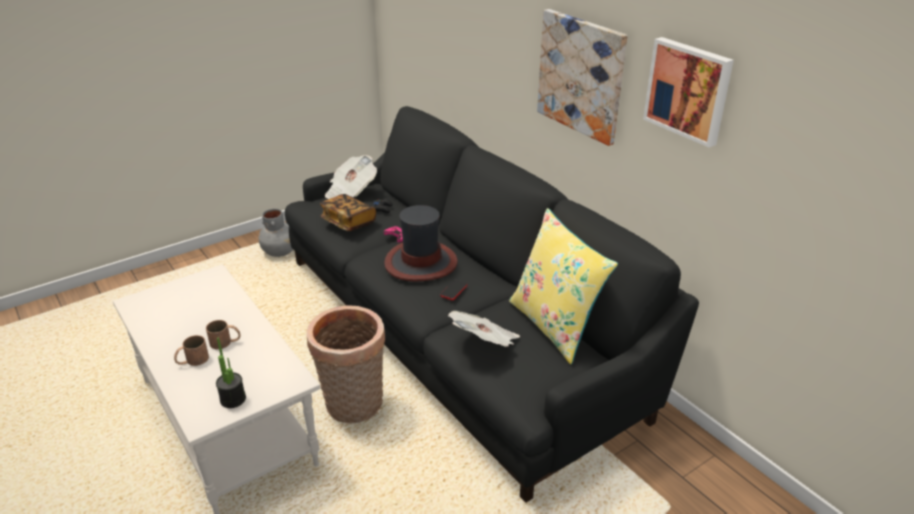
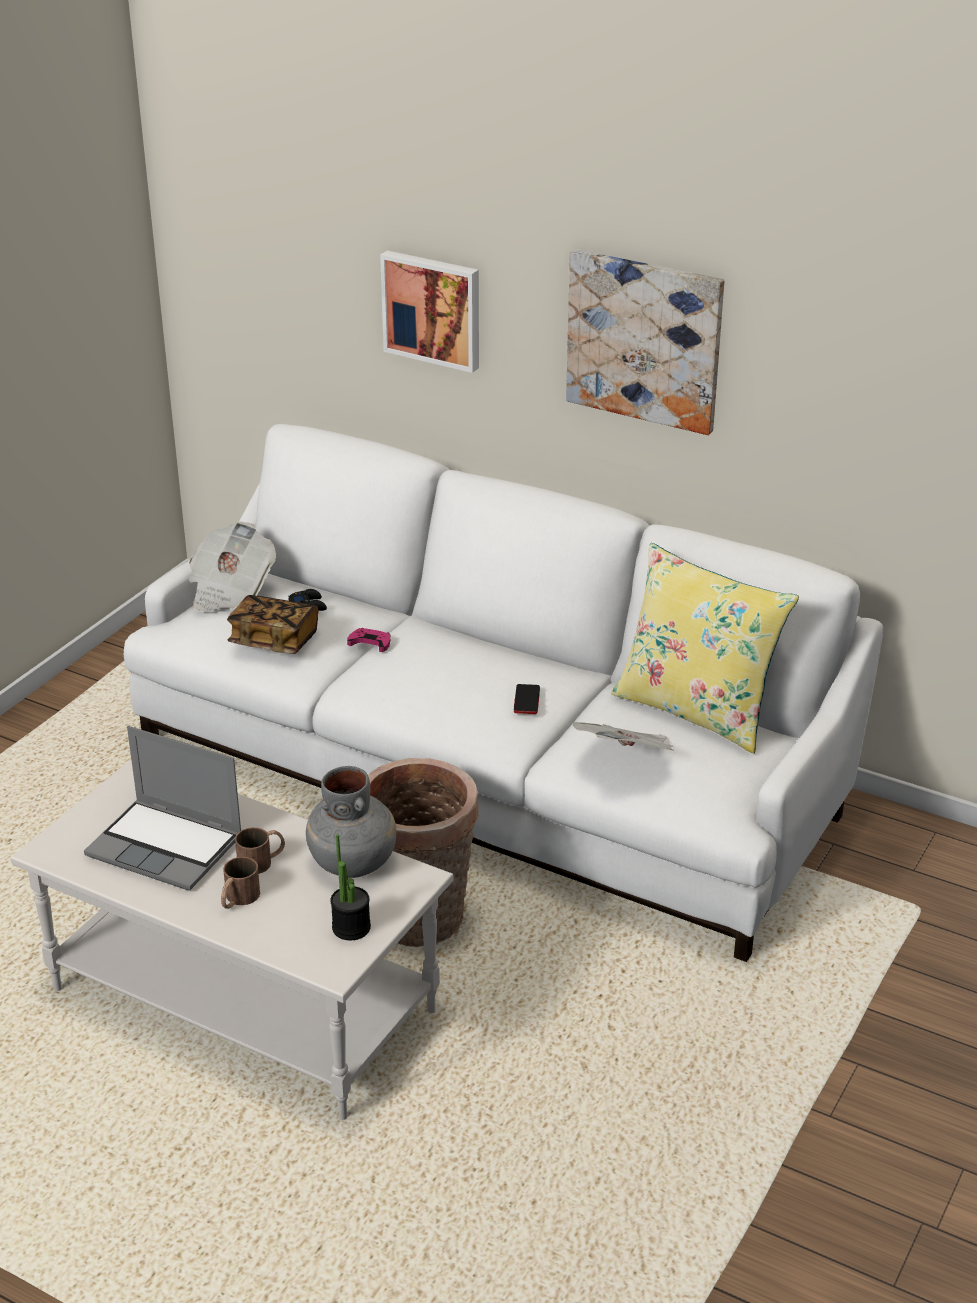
camera: 25 degrees left, 0 degrees up
(188, 318) = (167, 846): none -> laptop
(280, 251) = (95, 729): grey vase -> grey vase (353, 862)
(420, 263) = (445, 673): hat -> none
(457, 330) = (489, 772): black sofa -> white sofa
(688, 90) = (832, 345): picture -> picture (433, 309)

